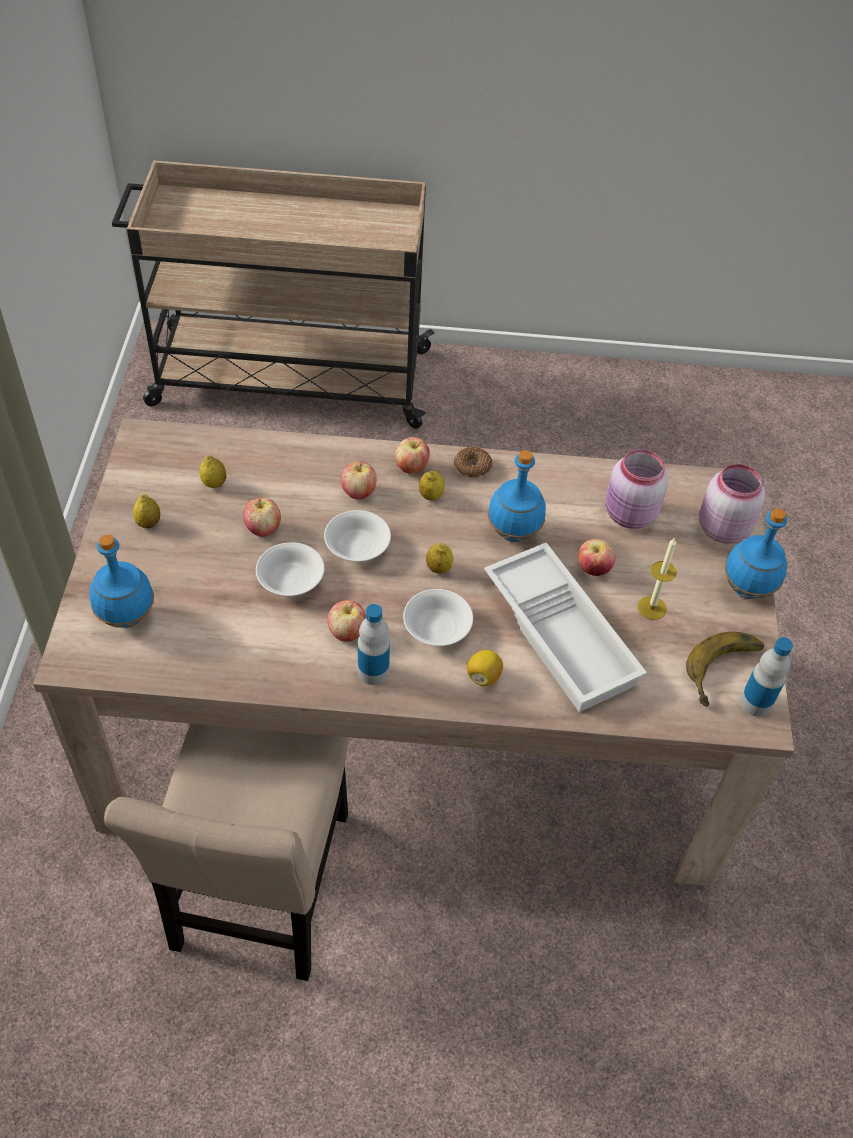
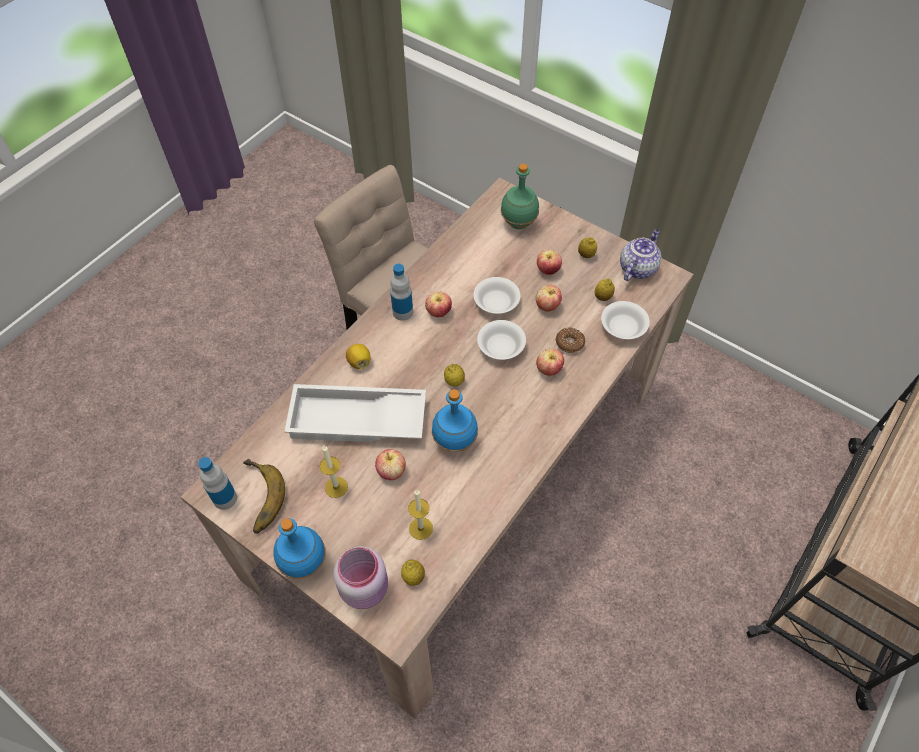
camera: 125 degrees right, 5 degrees up
(126, 618) = (518, 223): blue bottle -> green bottle
(143, 468) = (637, 268): none -> teapot
(411, 467) = (554, 412): apple -> apple (548, 270)
(431, 495) = (520, 410): lemon -> lemon (413, 577)
(437, 627) = (410, 357): white bowl -> white bowl (623, 328)
(472, 467) = (532, 450): donut -> donut (570, 343)
(629, 515) = (421, 528): pink jar -> candle

